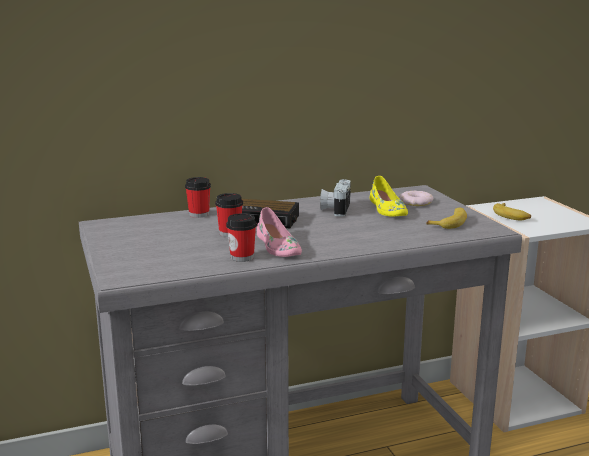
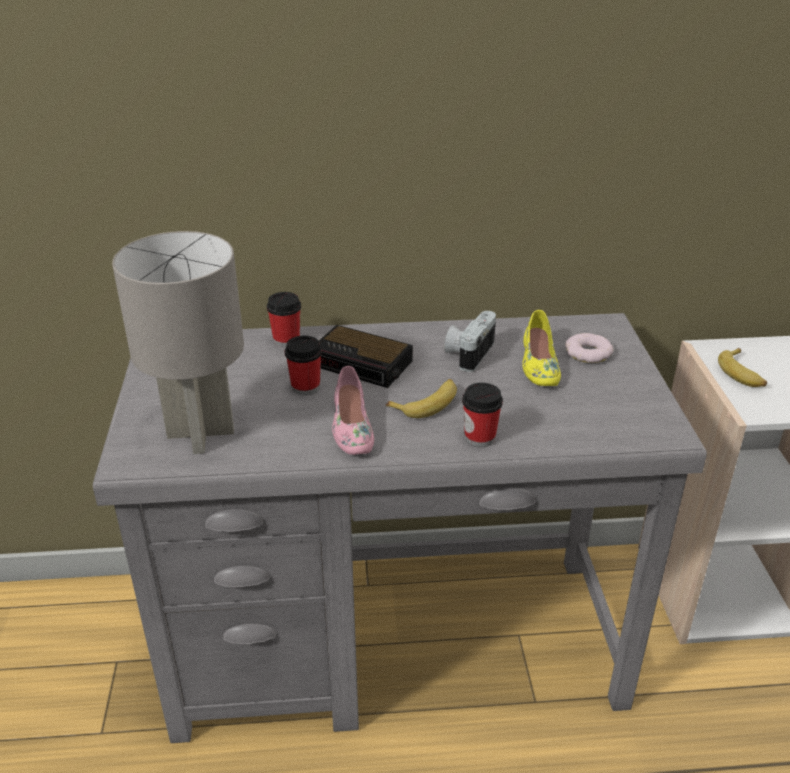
camera: 15 degrees right, 15 degrees up
(165, 260) = (200, 433): none -> grey table lamp
(242, 257) = (296, 442): cup -> cup (479, 438)
(449, 223) = (612, 408): banana -> banana (427, 403)

